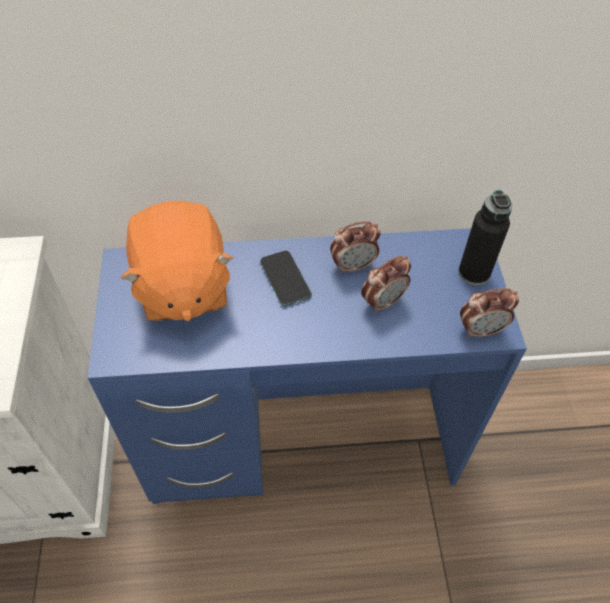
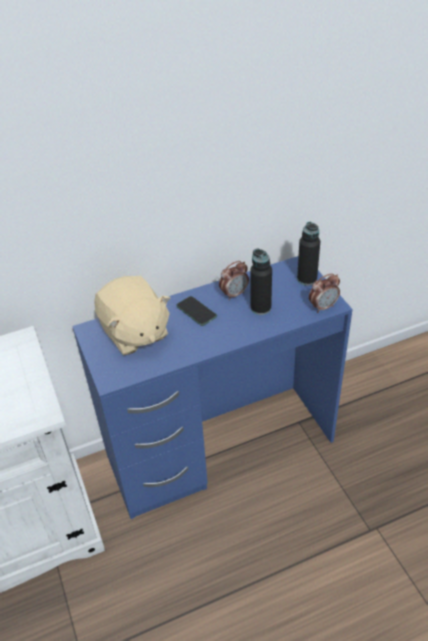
camera: 15 degrees left, 10 degrees down
(182, 287) = (134, 333): orange plush toy -> beige plush toy
(383, 302) = (260, 308): alarm clock -> black bottle

